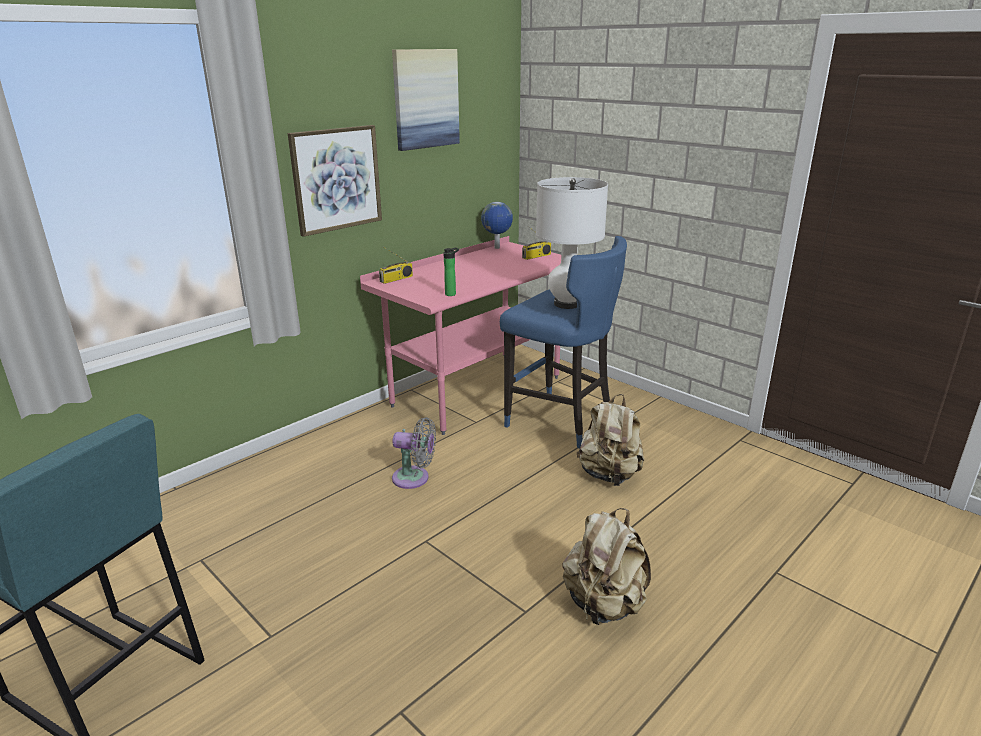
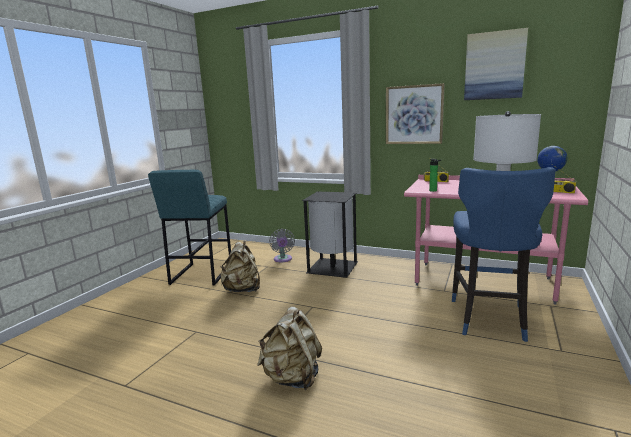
camera: 70 degrees right, 10 degrees down
(306, 483) = (333, 267): none -> black trash can
(414, 478) = (363, 289): grey fan -> grey fan (283, 259)
(609, 475) = (442, 354): beige backpack -> beige backpack (242, 289)

